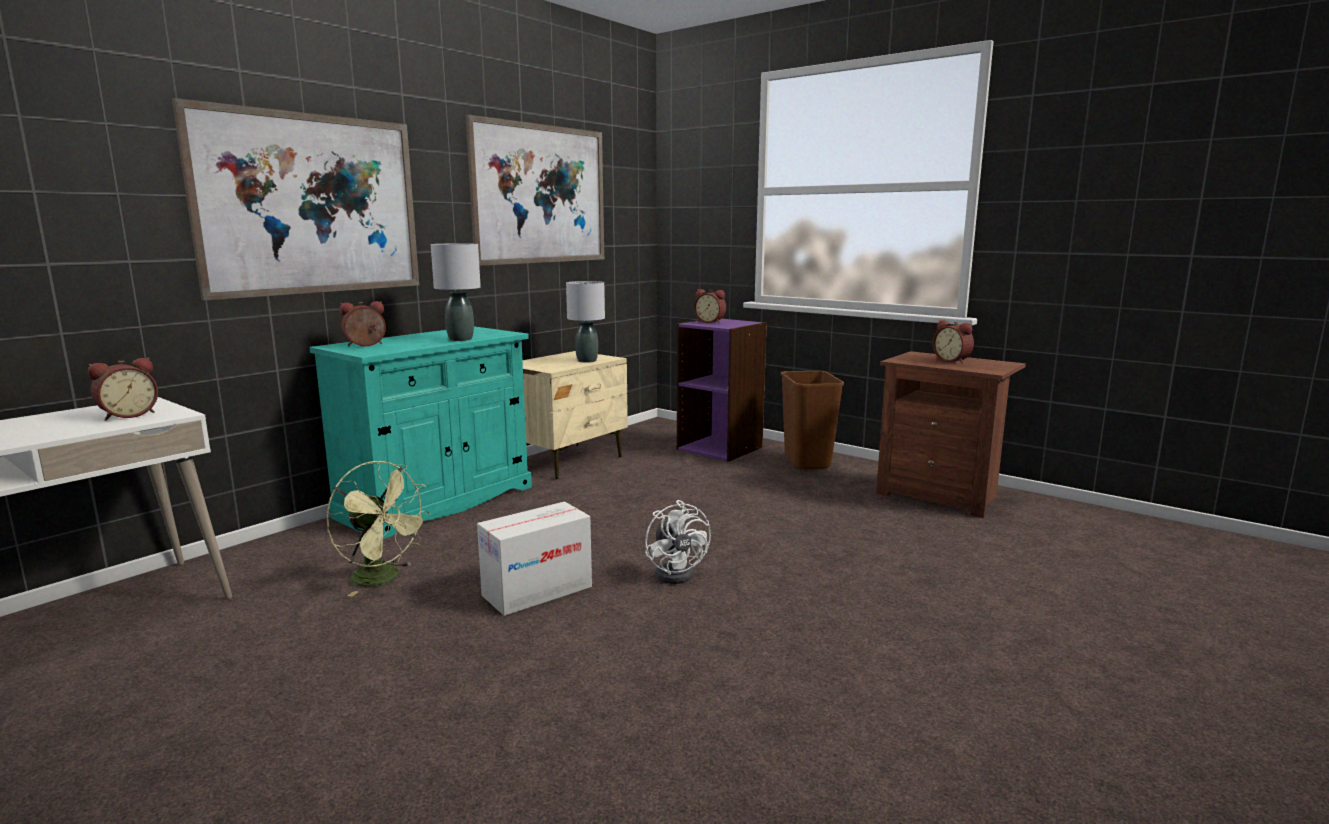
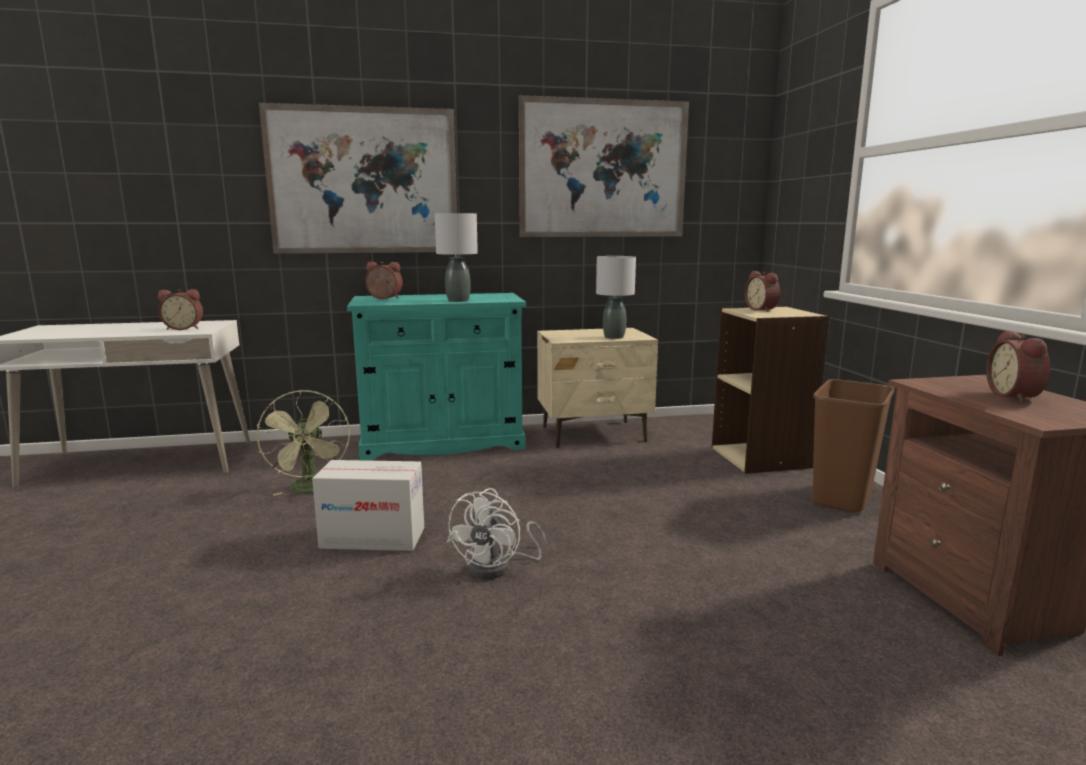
camera: 40 degrees right, 0 degrees up
(720, 448) = (761, 457): purple bookcase -> beige bookcase

